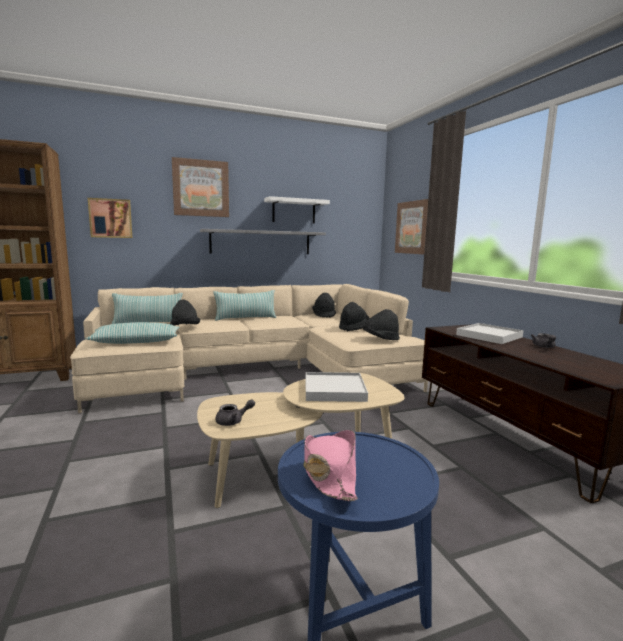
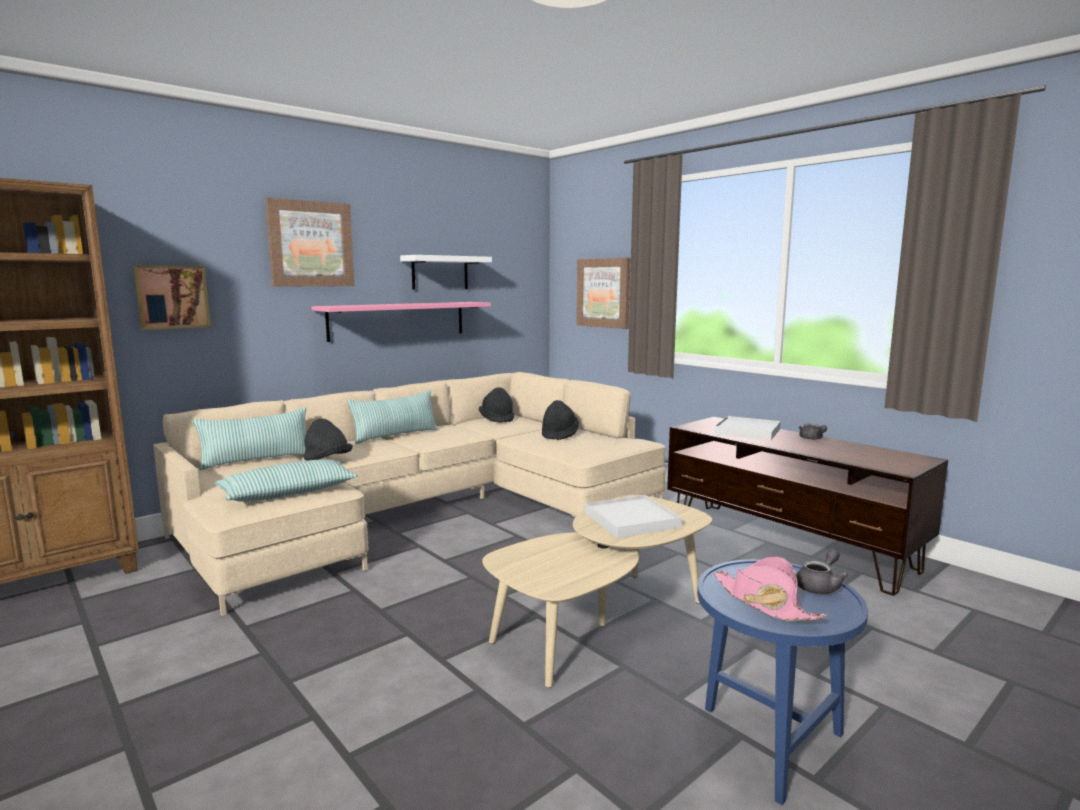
camera: 20 degrees left, 0 degrees up
(233, 421) = (552, 577): grey teapot -> grey teapot (820, 586)
(261, 242) = (398, 320): grey shelf -> pink shelf
(380, 339) = (609, 447): black hat -> none

